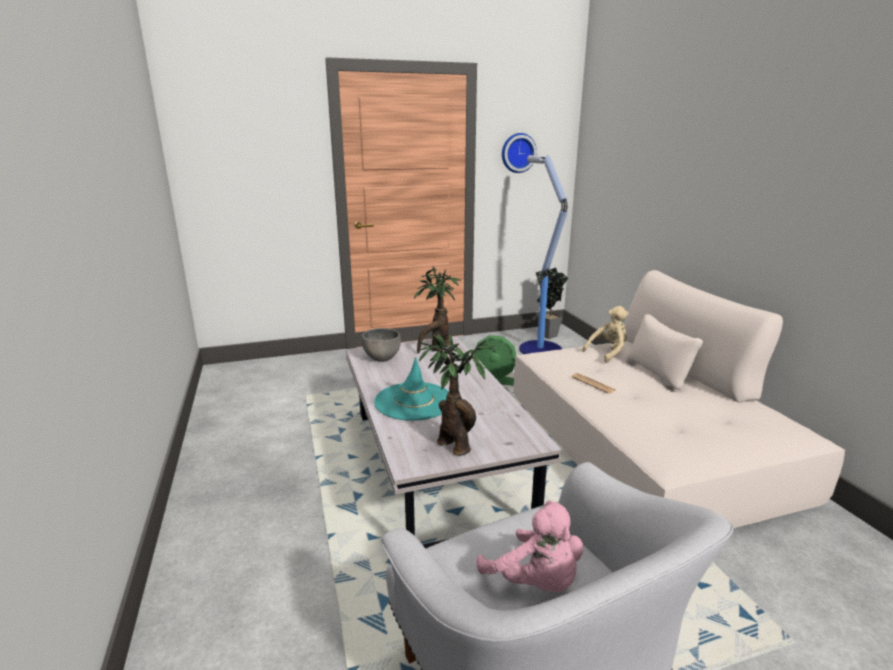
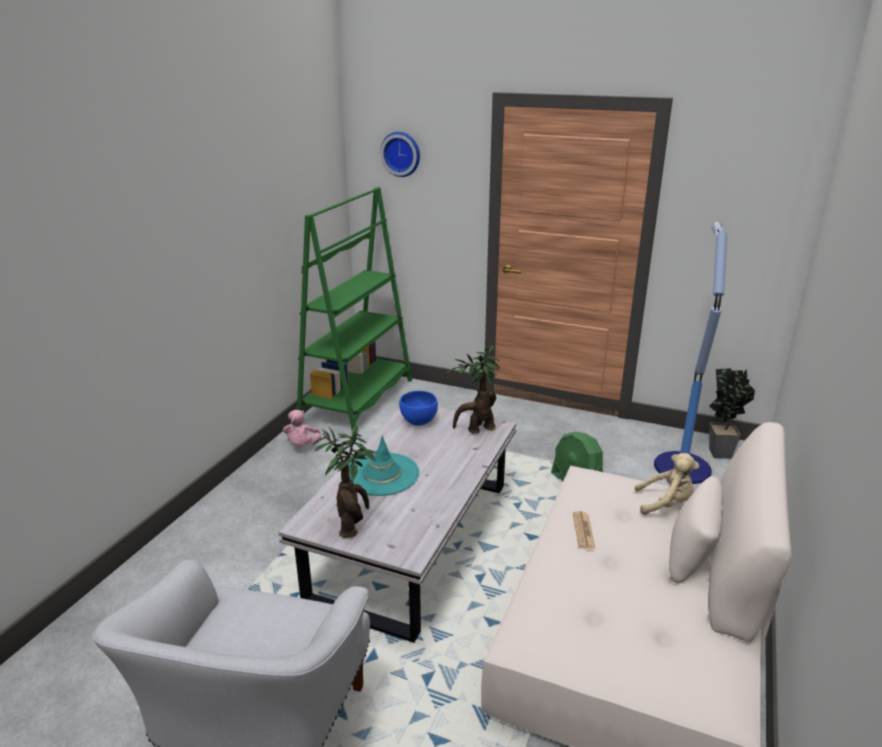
camera: 40 degrees right, 5 degrees up
(238, 388) = (358, 401): none -> green bookcase
(382, 358) = (418, 421): grey bowl -> blue bowl
(517, 153) = (719, 212): wall clock -> wall clock (401, 154)
(535, 582) = (245, 647): pink plush toy -> pink plush toy (302, 446)

